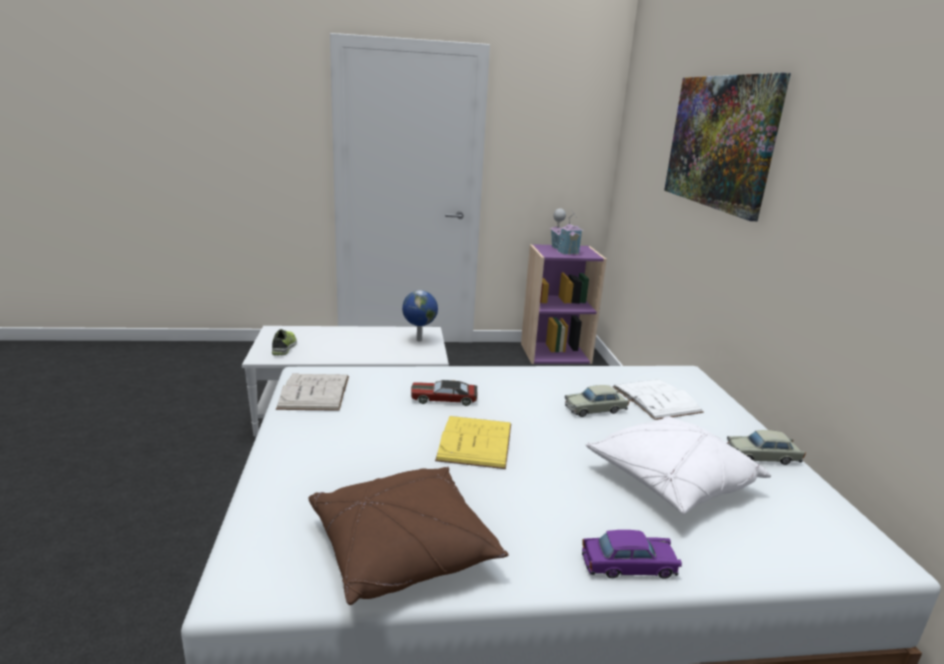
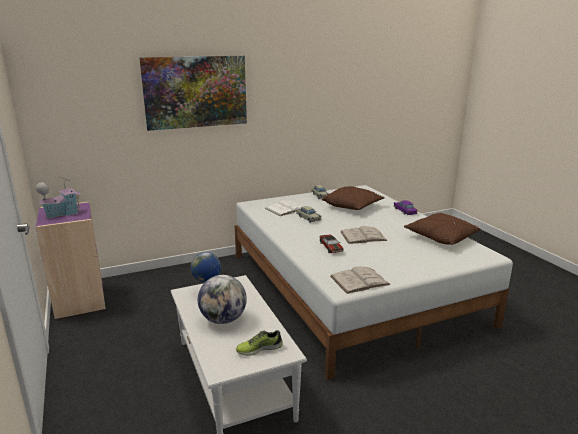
camera: 105 degrees left, 0 degrees up
(353, 340) = (223, 319): none -> globe
(475, 441) = (363, 236): yellow book -> white book
(670, 481) = (352, 207): white pillow -> brown pillow

